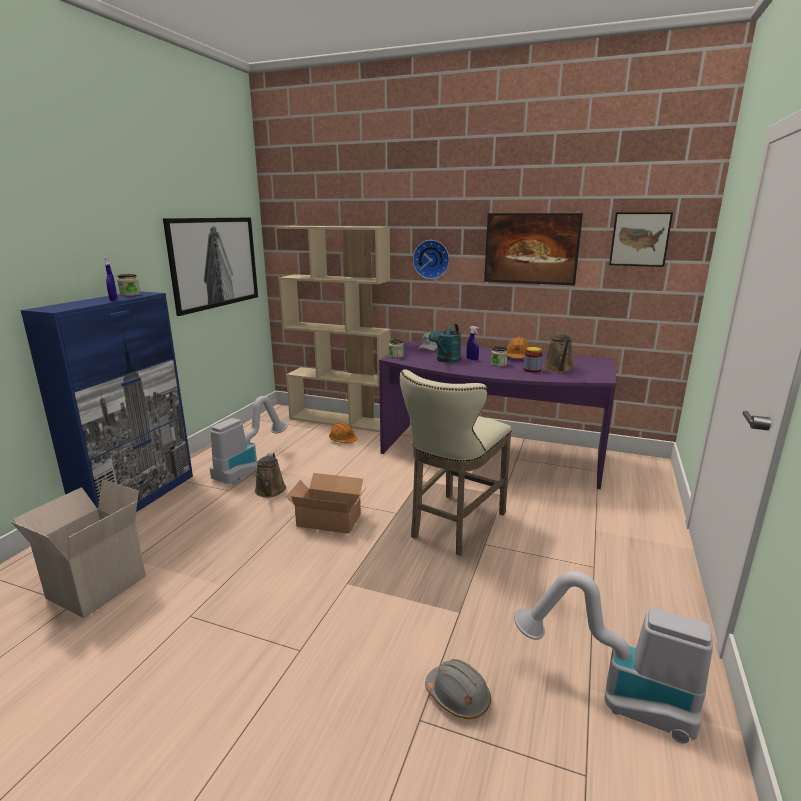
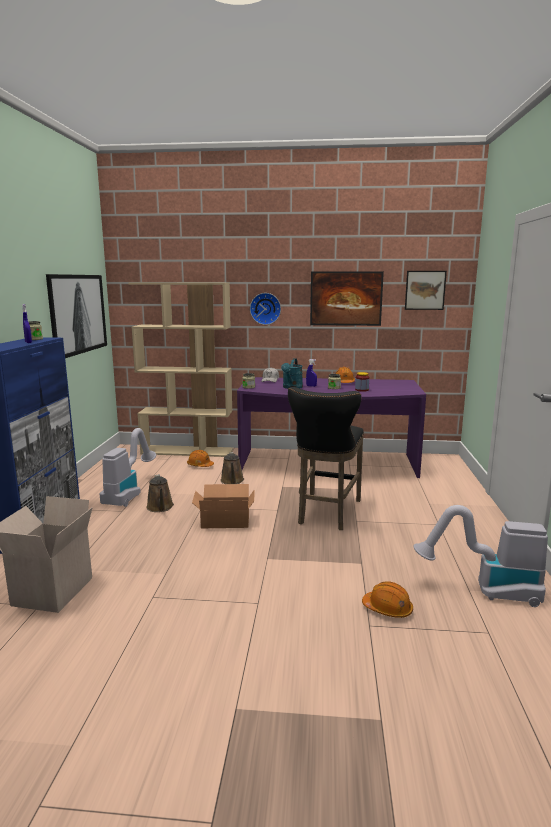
camera: 15 degrees left, 5 degrees down
(453, 526) = (326, 513): beige stool -> black stool
(458, 697) = (387, 609): grey hard hat -> orange hard hat
(559, 369) = (380, 388): brown watering can -> brown watering can (232, 481)

